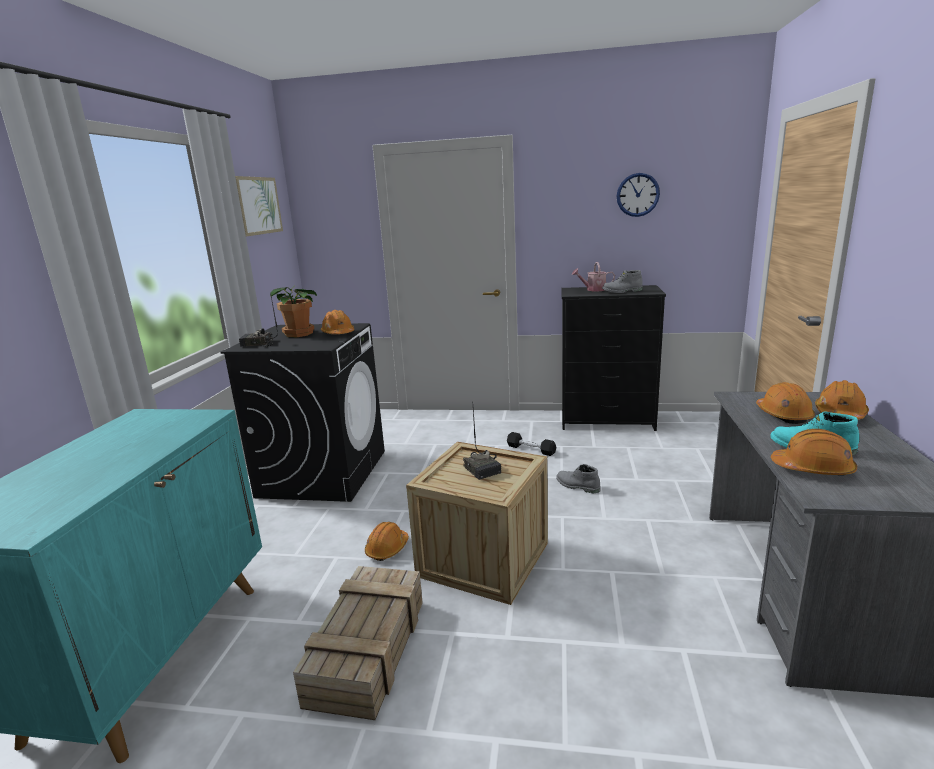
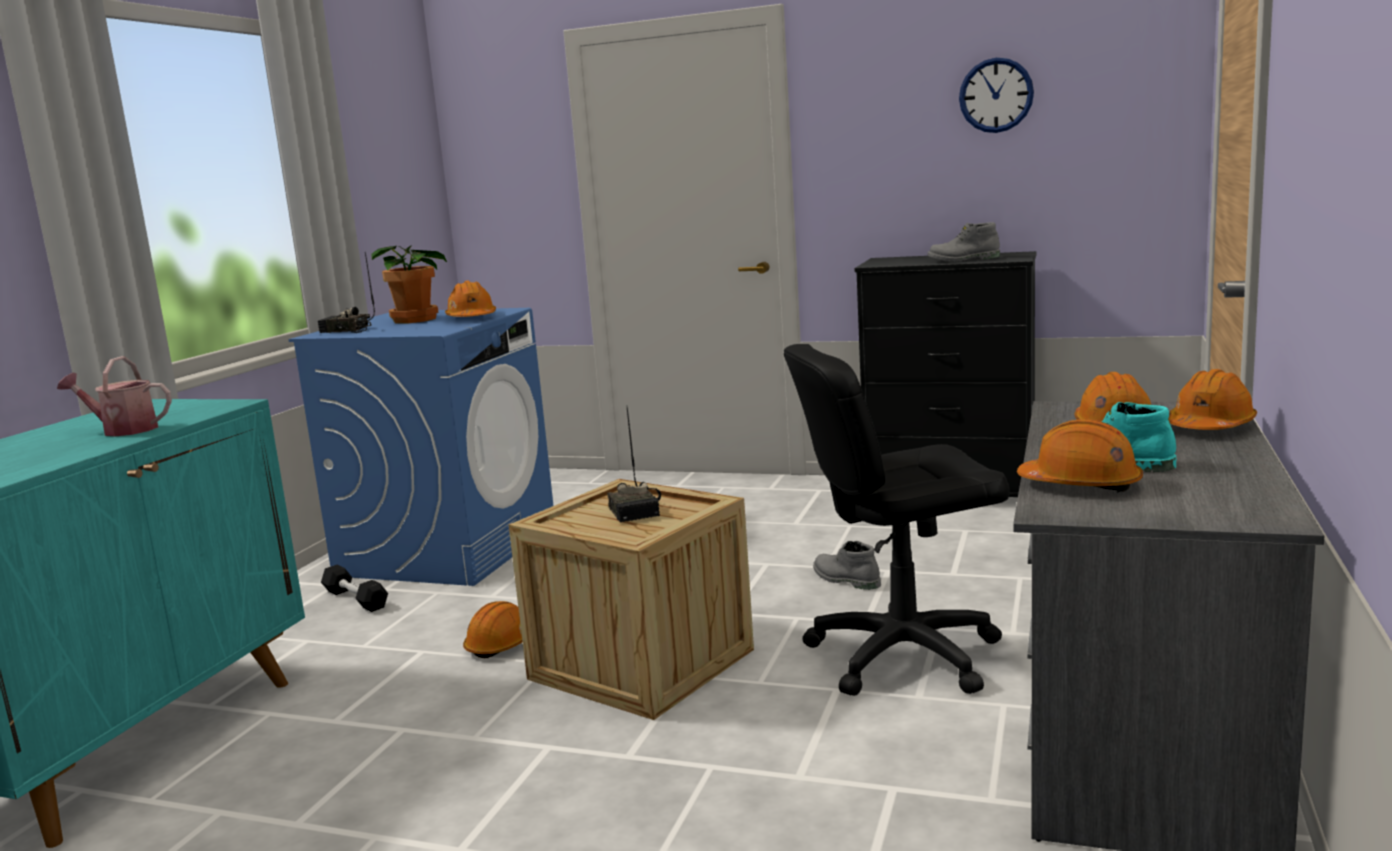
camera: 10 degrees right, 5 degrees down
(257, 205) = (377, 128): picture -> none
(323, 473) = (449, 549): black washing machine -> blue washing machine
(368, 648) = (419, 755): crate -> none
(531, 449) = (795, 529): black dumbbell -> black dumbbell (355, 599)
(593, 290) = (918, 259): watering can -> watering can (123, 430)
(638, 542) = (903, 655): none -> black office chair

